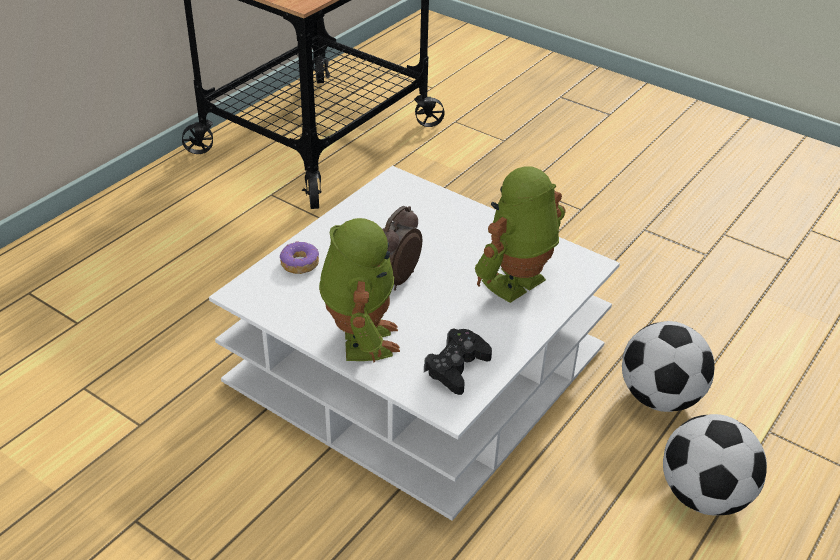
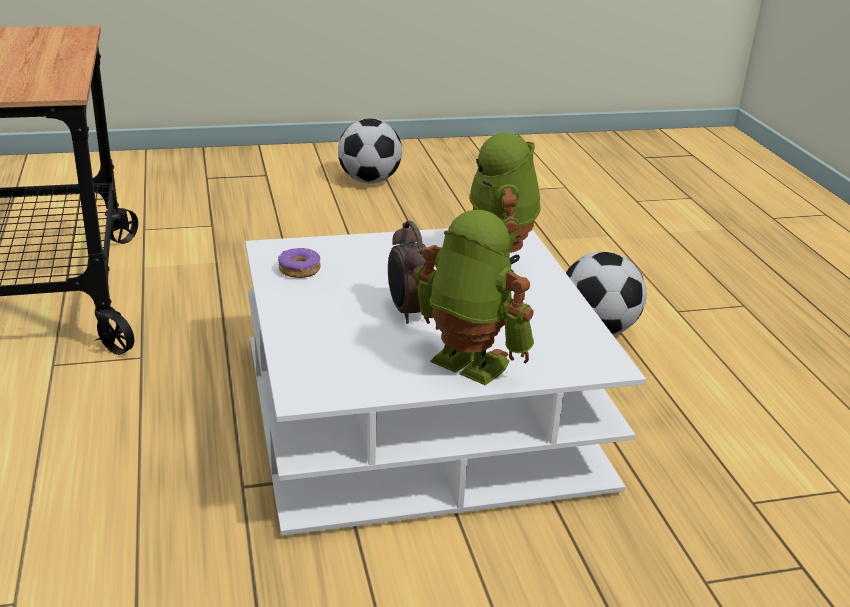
camera: 50 degrees left, 10 degrees down
(299, 264) = (310, 345): donut -> donut (299, 270)
(456, 367) = (562, 339): black game controller -> none
(704, 496) = (711, 368): football -> football (369, 181)

